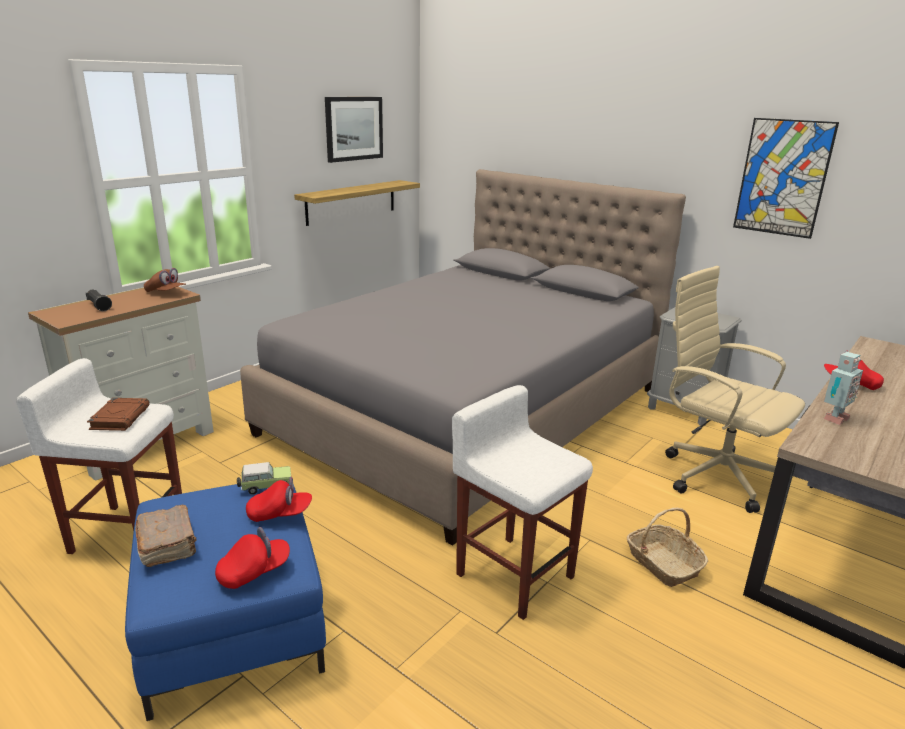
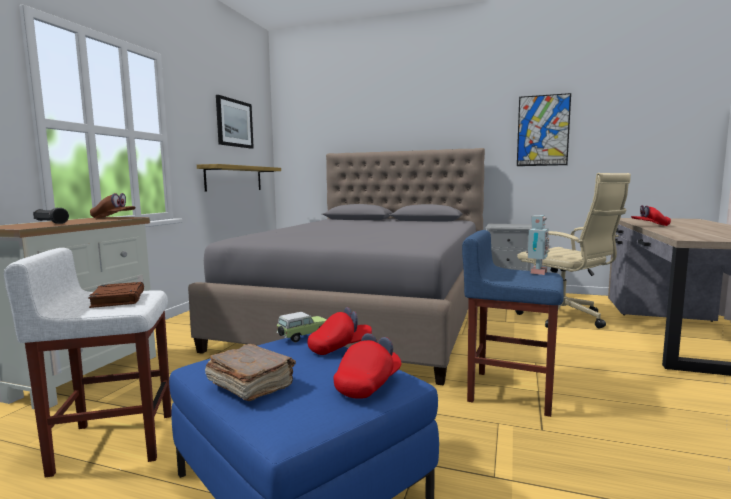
camera: 20 degrees left, 15 degrees down
(513, 574) = (509, 392): white stool -> blue stool
(662, 563) = (596, 364): basket -> none
(714, 475) = (565, 318): beige office chair -> beige office chair turned 150 degrees counterclockwise
(833, 418) = (674, 232): toy robot -> toy robot (536, 273)

